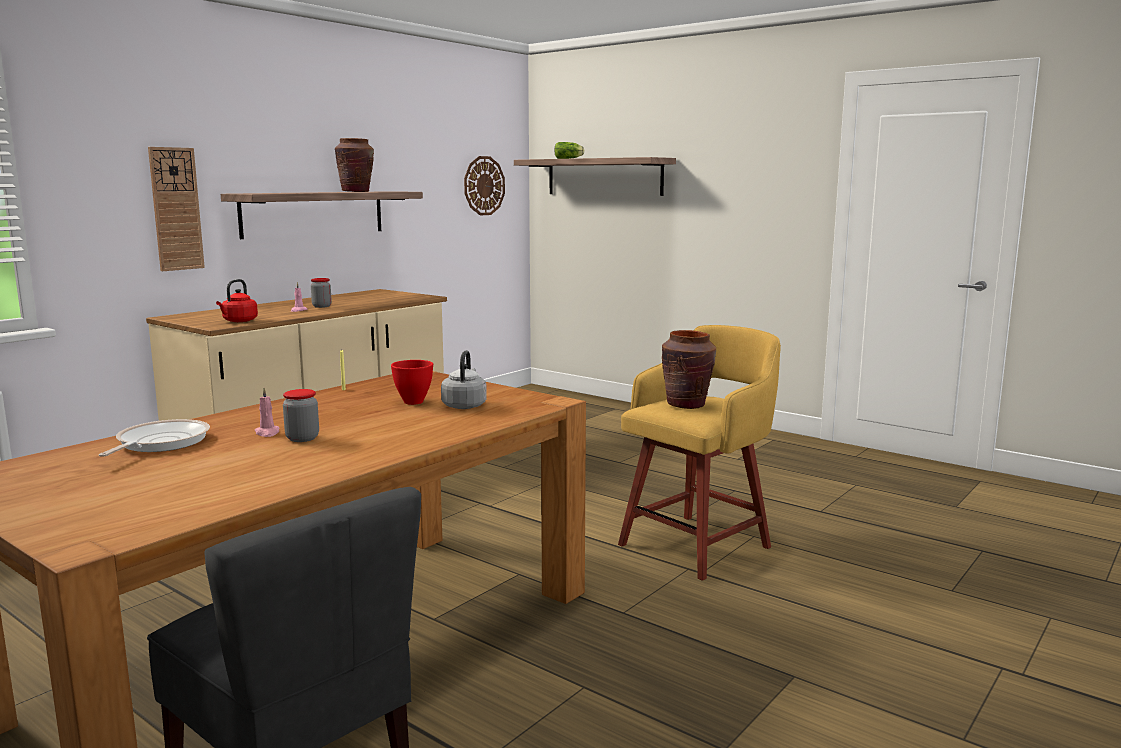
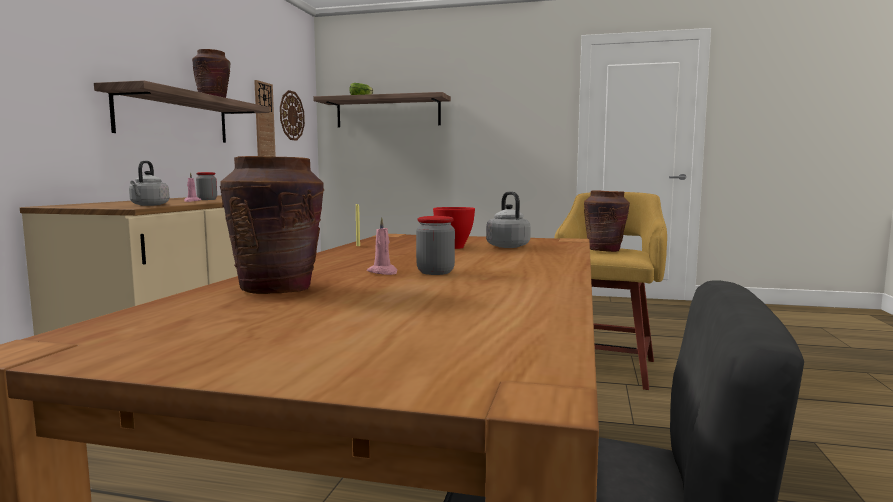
camera: 25 degrees left, 5 degrees down
(159, 443) = (277, 289): frying pan -> brown vase
(176, 209) = (50, 90): wall clock -> wall clock (264, 122)
(239, 321) = (149, 205): red kettle -> grey kettle

